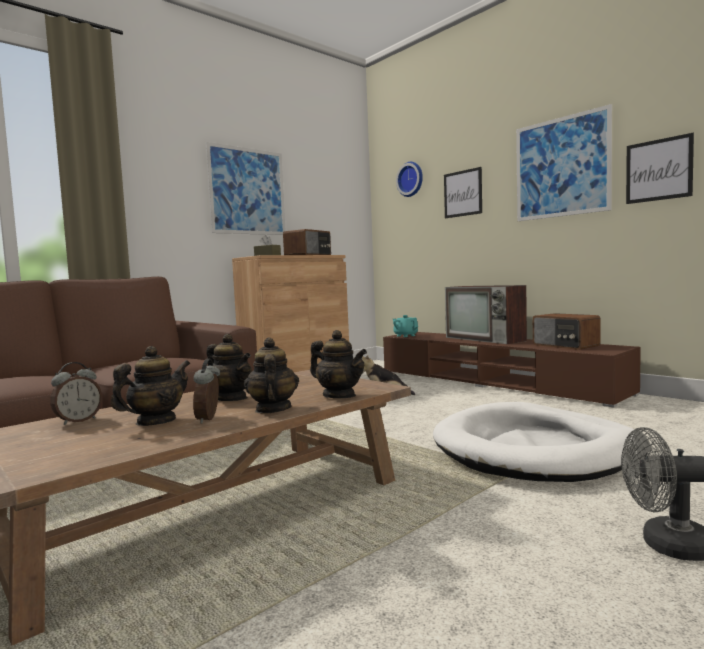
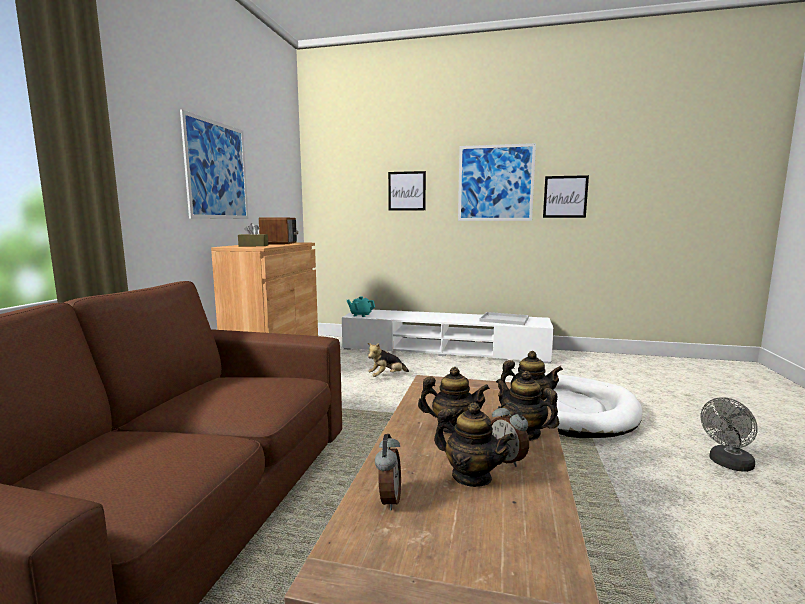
camera: 35 degrees left, 5 degrees up
(155, 422) = (471, 477): teapot -> teapot turned 120 degrees clockwise
(411, 179) = (351, 170): wall clock -> none
(486, 339) = (436, 316): television -> none
(494, 382) = (445, 350): brown tv stand -> white tv stand
(565, 345) = (505, 319): radio -> white tray

